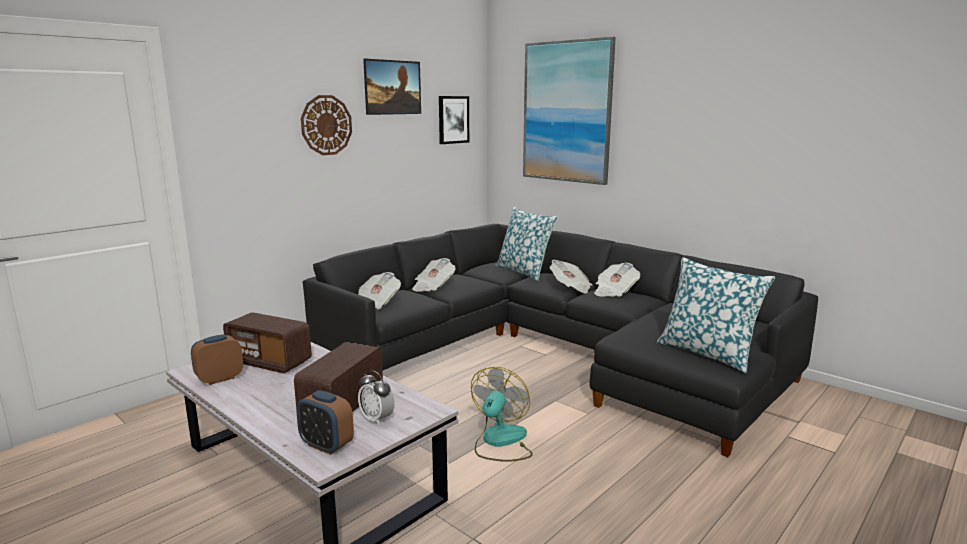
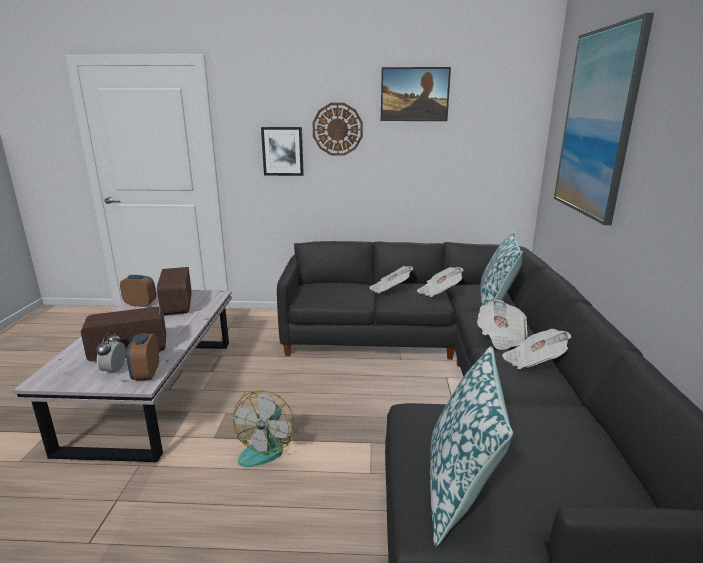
camera: 50 degrees right, 5 degrees up
(326, 445) = (64, 371): alarm clock -> alarm clock (146, 374)
(376, 304) = (319, 289): newspaper -> newspaper (439, 292)
(453, 119) = (493, 128): picture -> picture (282, 151)
(500, 442) = (266, 446): fan -> fan turned 120 degrees clockwise

